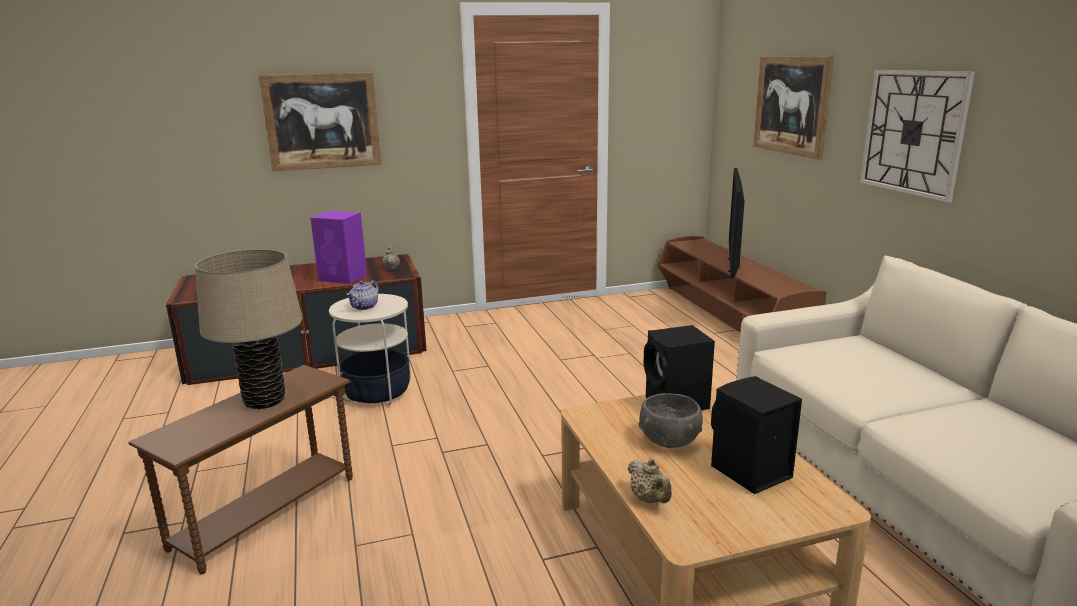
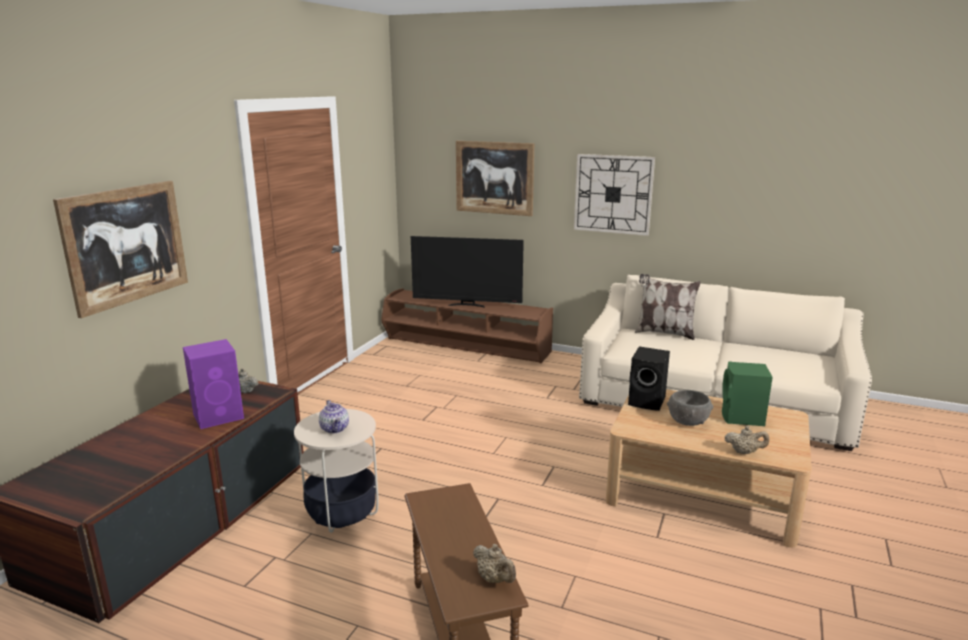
camera: 50 degrees left, 0 degrees up
(201, 439) = (494, 579): none -> beige teapot
(264, 400) = (457, 530): beige table lamp -> none
(733, 265) = (467, 305): television -> television turned 45 degrees counterclockwise
(748, 472) = (742, 418): black speaker -> green speaker
(900, 355) = (664, 333): none -> pillow

